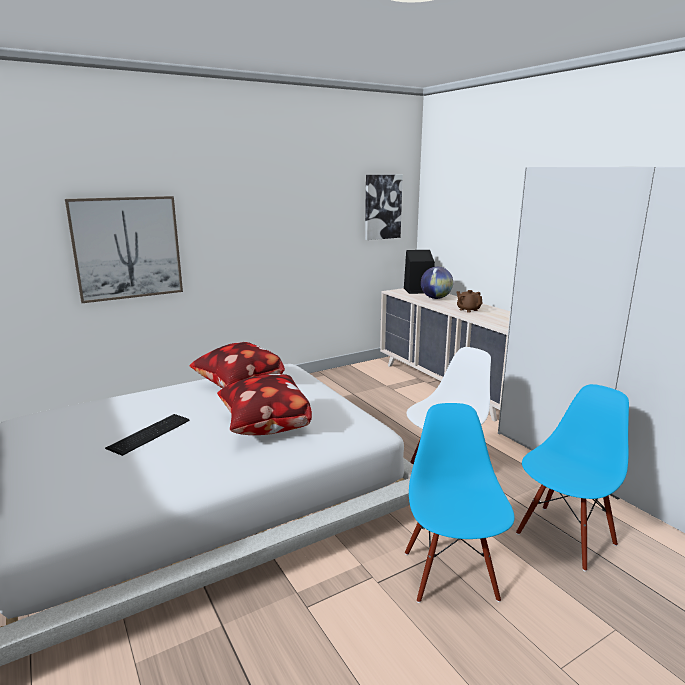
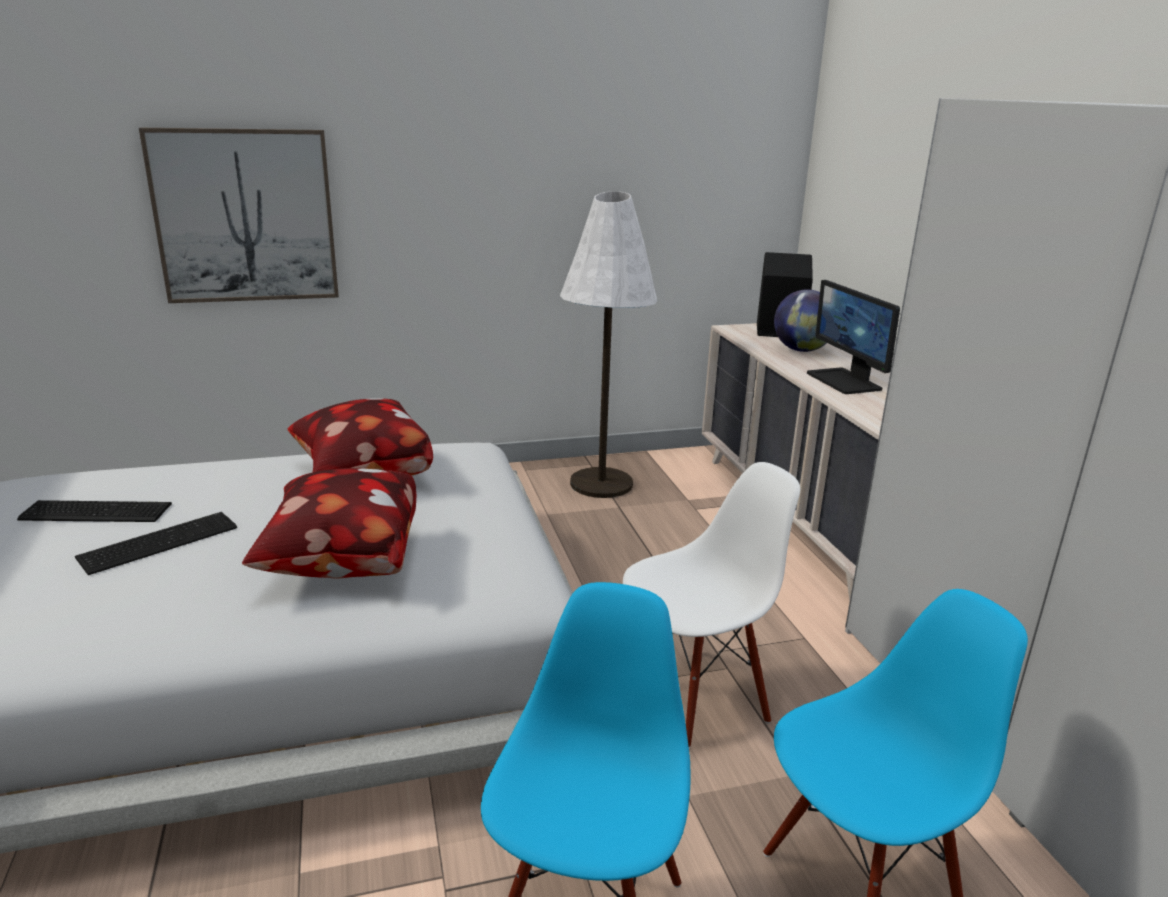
camera: 15 degrees right, 5 degrees up
(94, 424) = (96, 510): none -> keyboard
(336, 383) = (601, 483): none -> white floor lamp
(382, 207) = (729, 167): picture -> none
(468, 310) = (845, 381): brown teapot -> monitor

